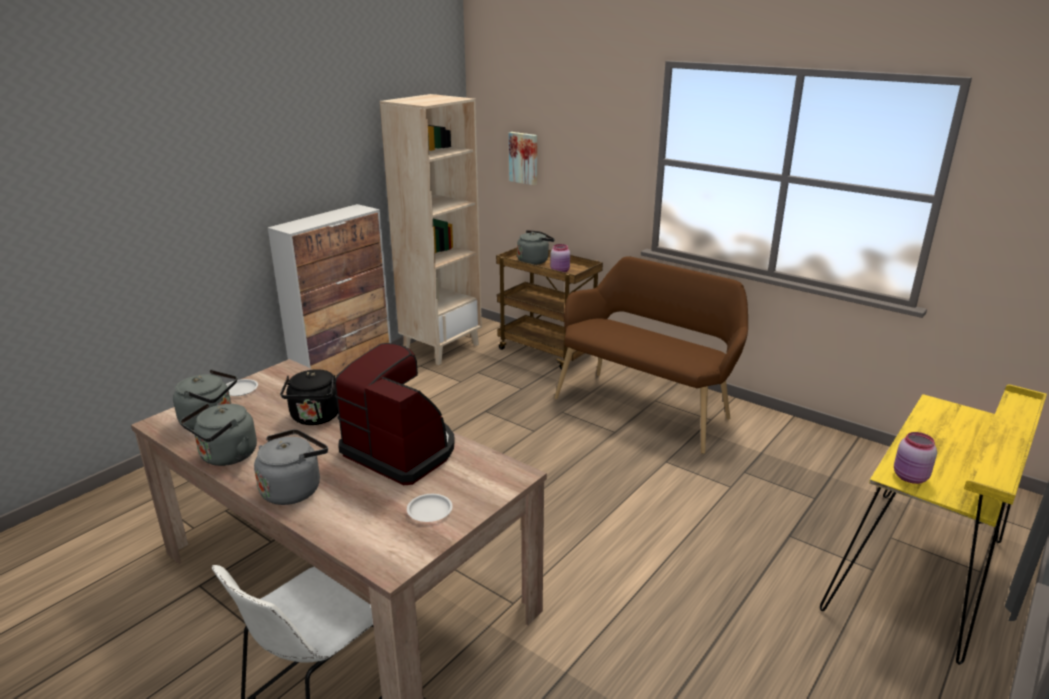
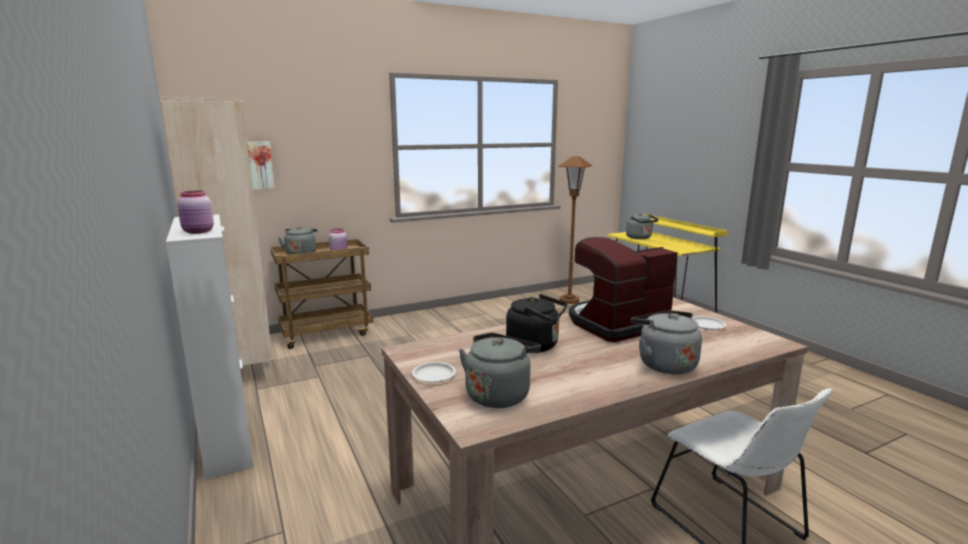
camera: 65 degrees left, 10 degrees down
(226, 457) = (589, 390): grey kettle -> grey kettle (640, 238)
(647, 406) = (451, 324): brown bench -> none
(854, 472) = (569, 300): none -> brown floor lamp
(910, 478) = (682, 249): pink jar -> pink jar (198, 232)

